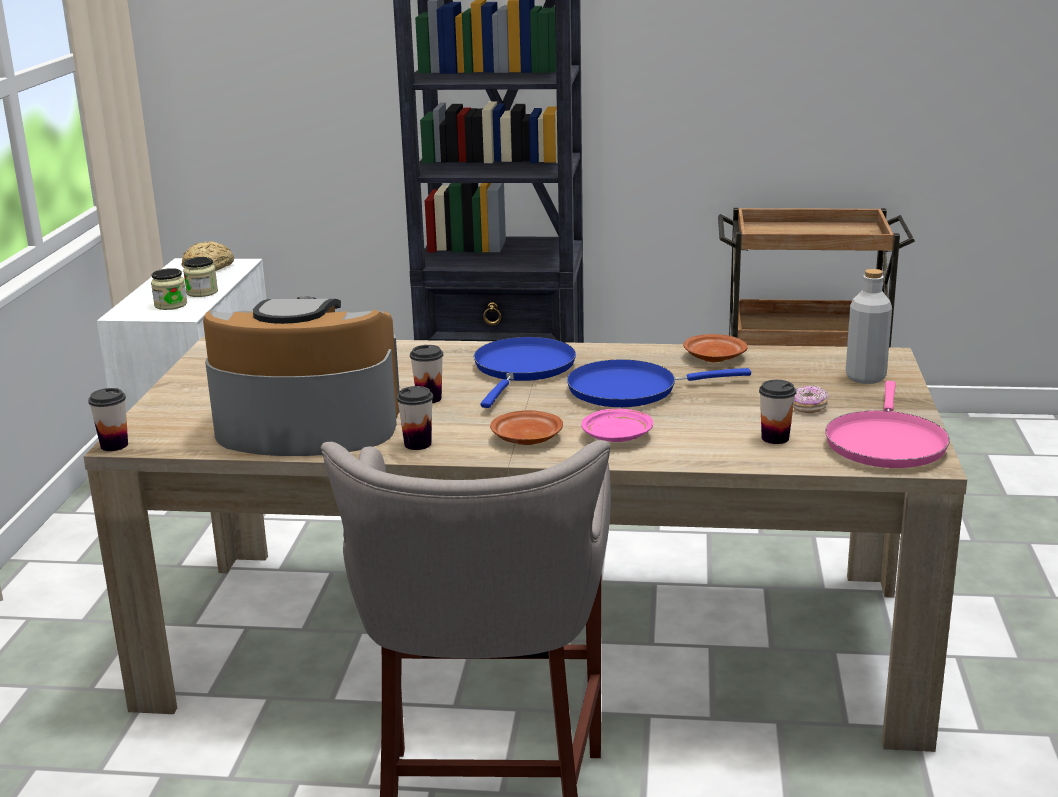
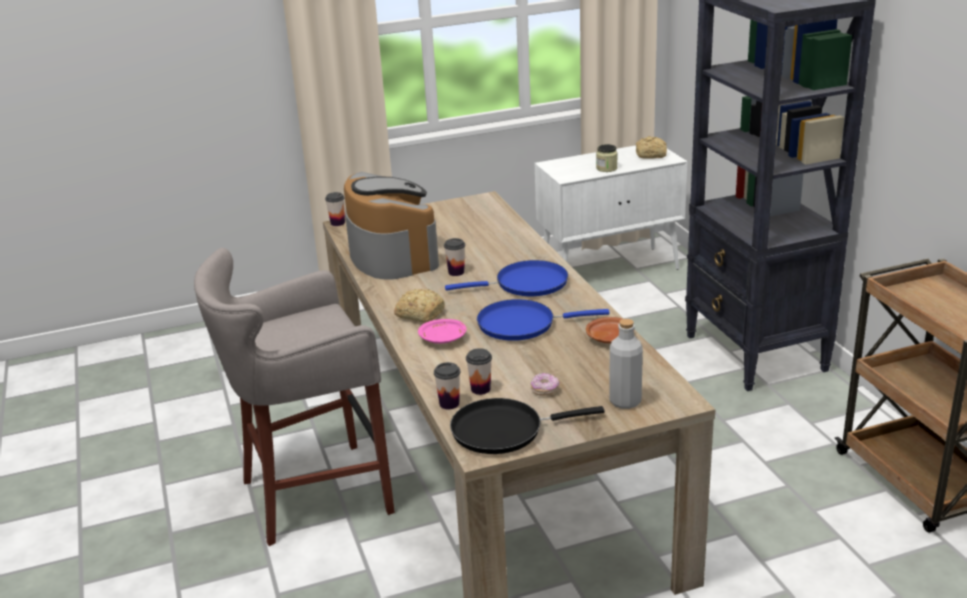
camera: 65 degrees right, 5 degrees up
(170, 305) = (577, 169): jar -> none
(417, 444) = (390, 288): cup -> cup (449, 404)
(526, 439) = (419, 314): brown plate -> bread
(630, 390) = (522, 324): blue frying pan -> blue frying pan turned 60 degrees counterclockwise
(885, 443) = (503, 430): pink frying pan -> black frying pan

